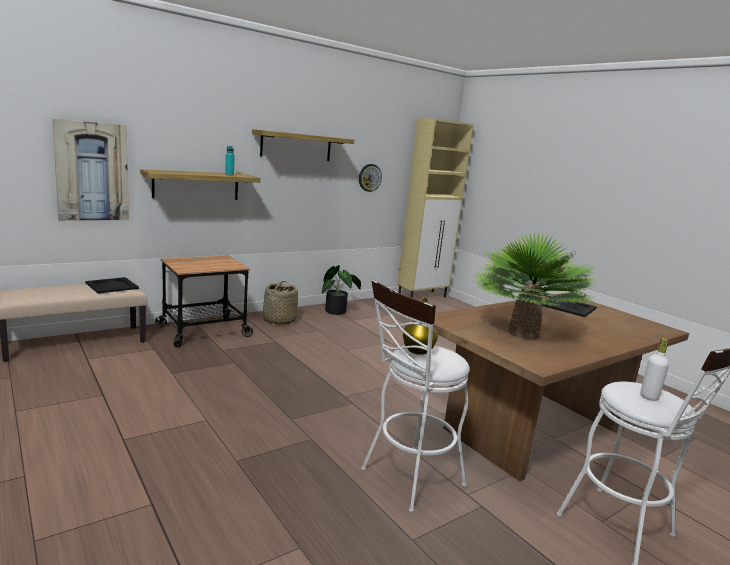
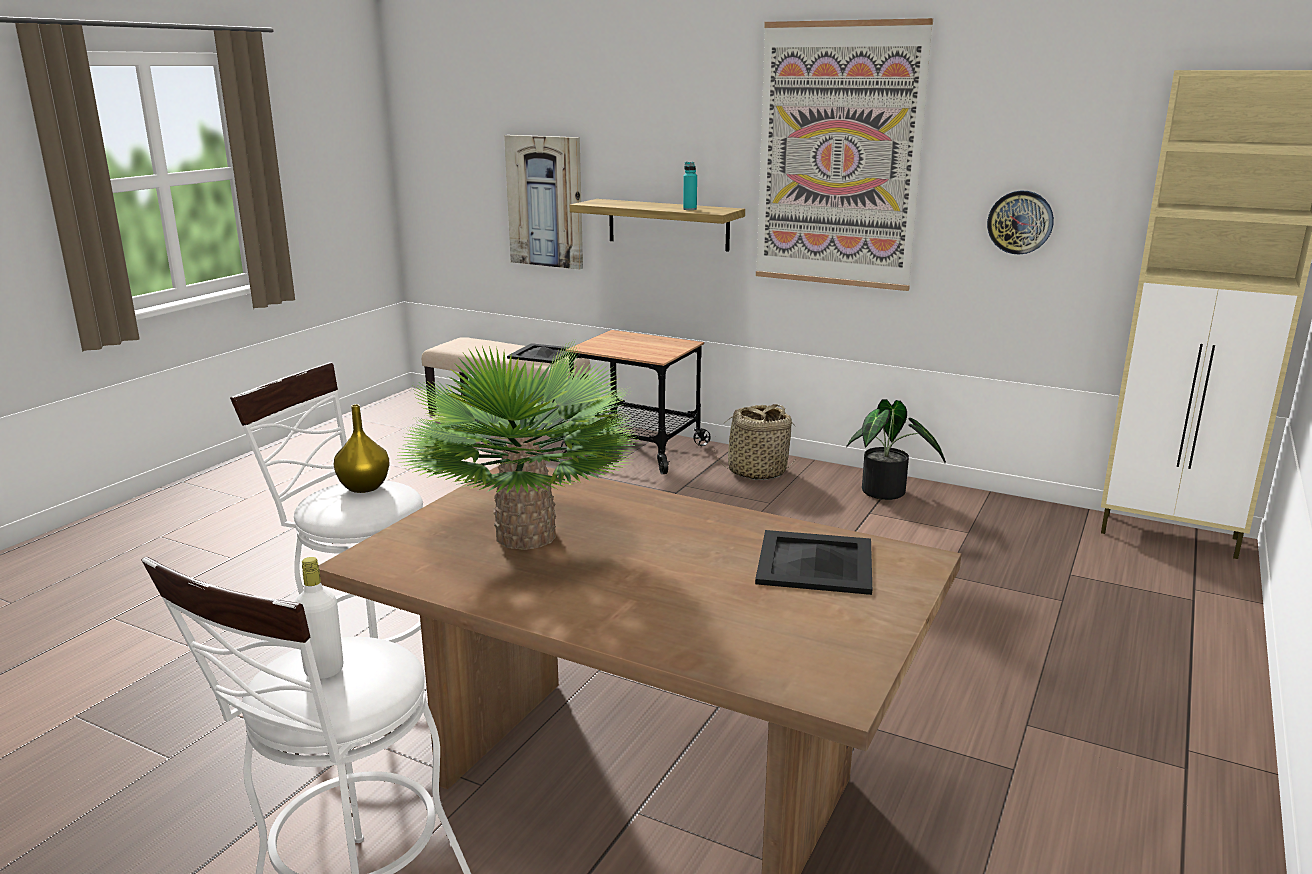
camera: 65 degrees right, 5 degrees up
(296, 146) = (838, 157): shelf -> picture

